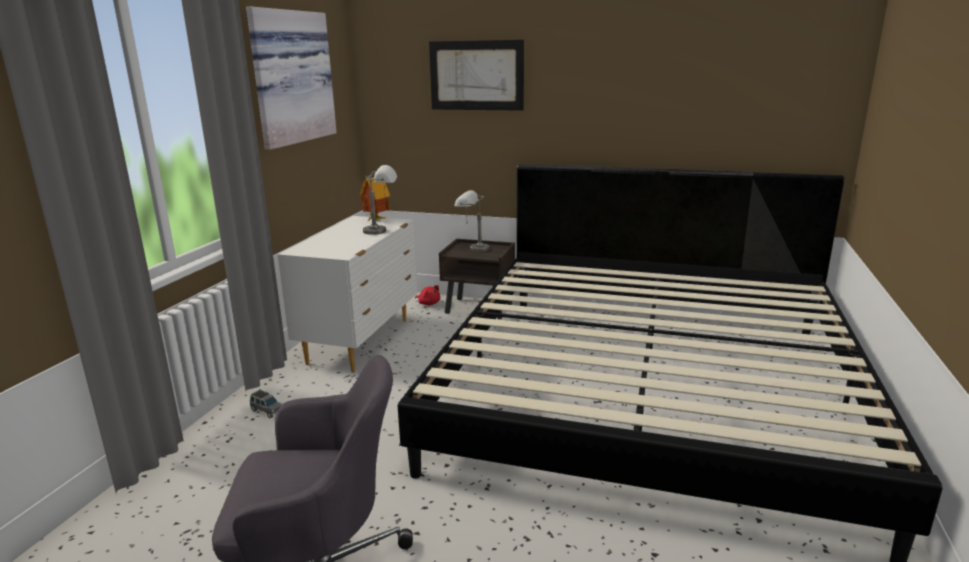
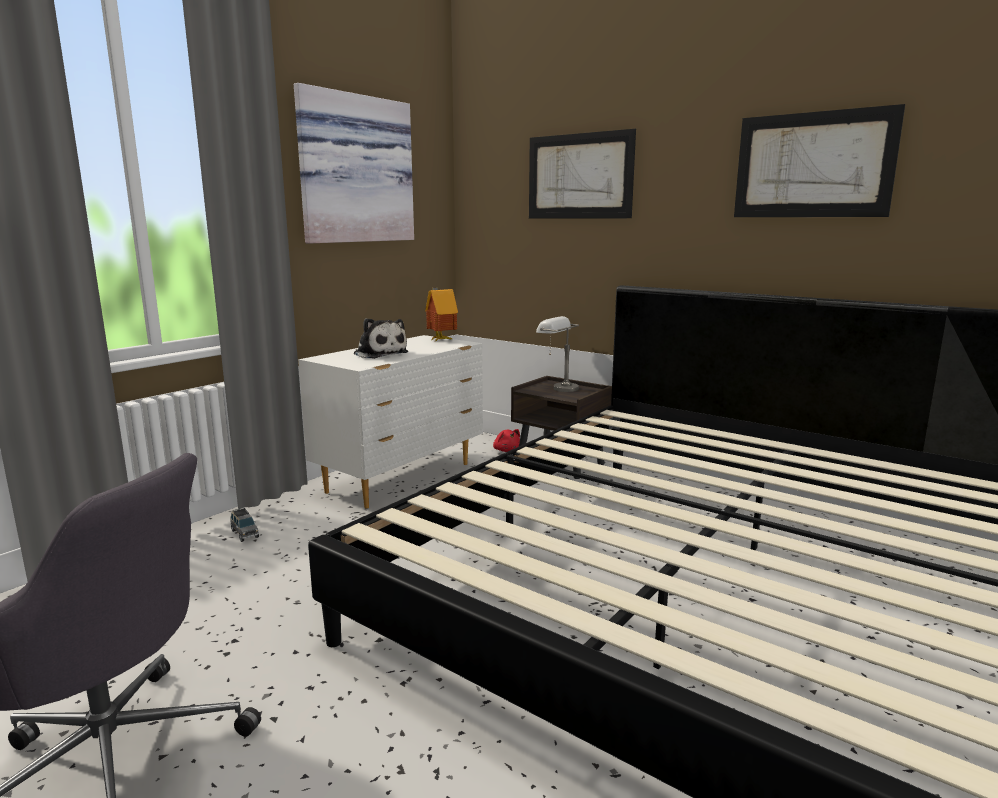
camera: 20 degrees right, 5 degrees down
(342, 240) = (379, 354): none -> plush toy
(383, 231) = (434, 349): grey table lamp -> none
(660, 74) = (812, 165): none -> picture

